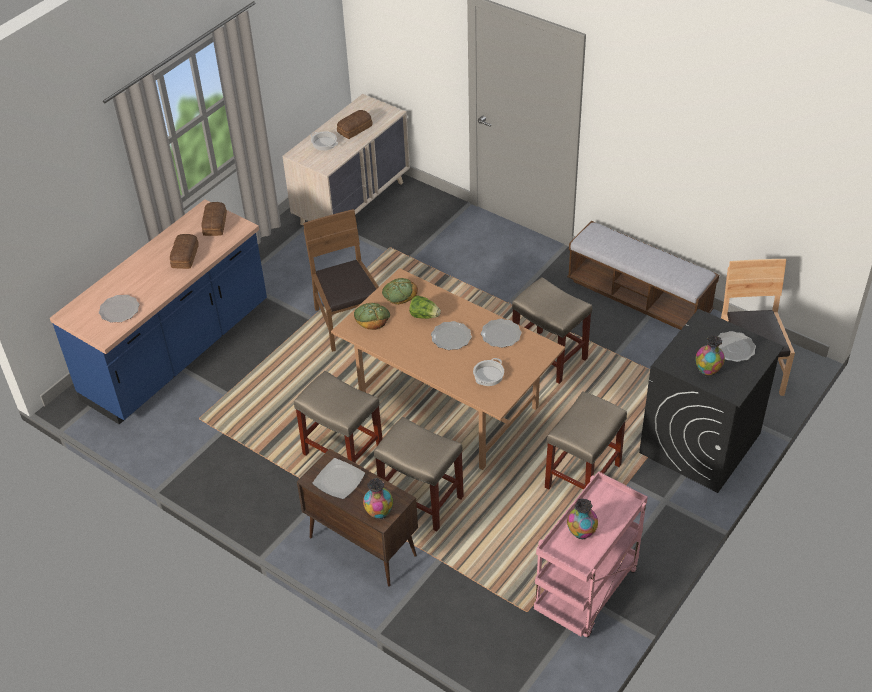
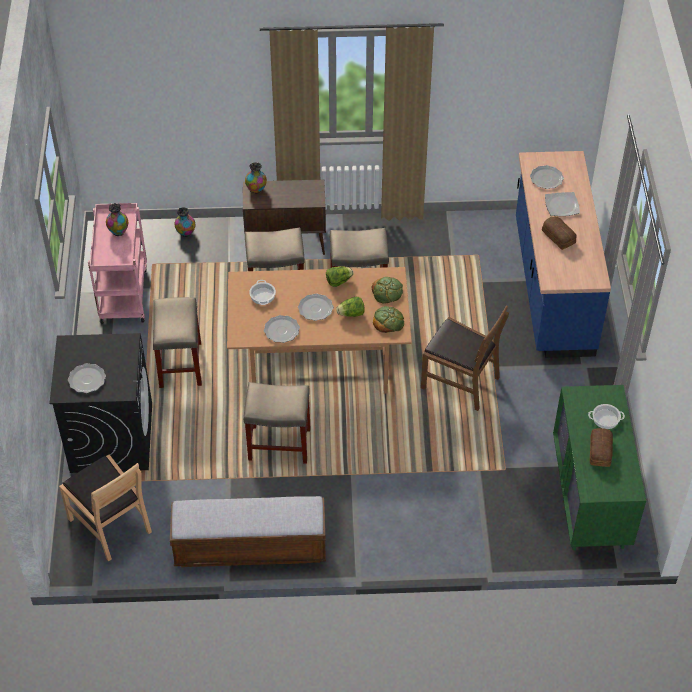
camera: 140 degrees right, 5 degrees up
(215, 224) = (573, 273): bread -> none
(339, 481) = (299, 193): plate -> plate (561, 205)
(352, 202) = (590, 498): beige dresser -> green dresser
(405, 350) = (338, 281): none -> lettuce
(708, 370) = (95, 351): vase -> vase (185, 233)

